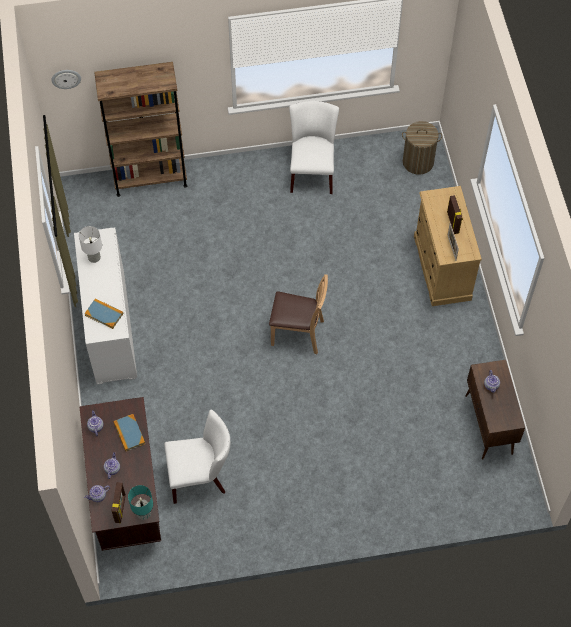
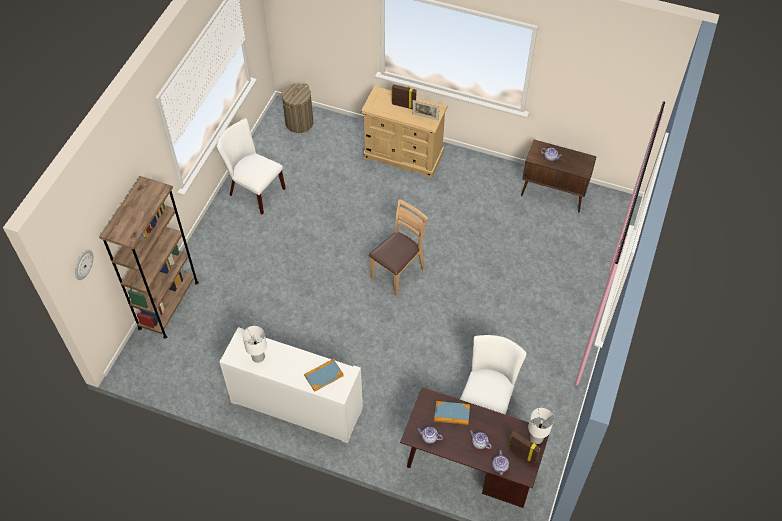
camera: 60 degrees left, 5 degrees down
(144, 513) = (536, 437): turquoise table lamp -> white table lamp

